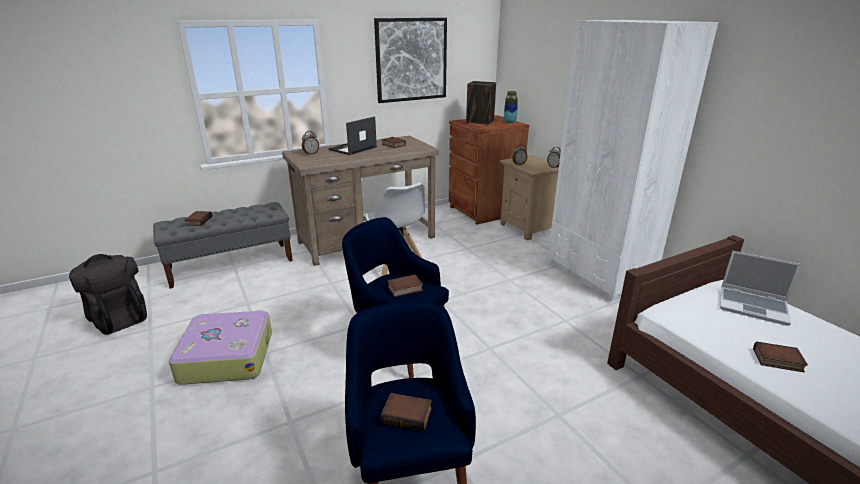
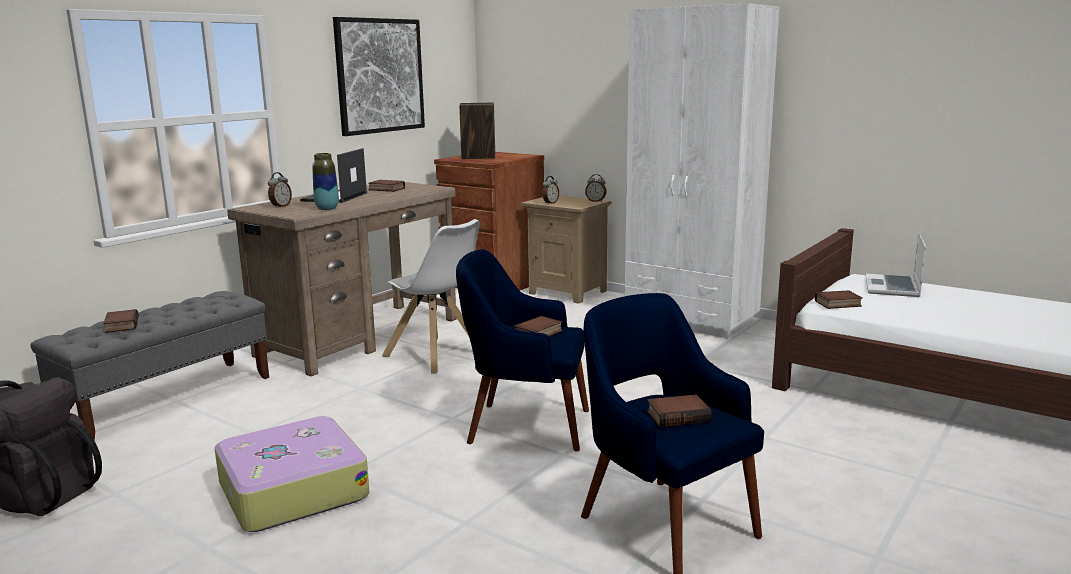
camera: 25 degrees left, 10 degrees down
(509, 122) = (516, 155): vase -> vase (327, 209)
(753, 306) = (893, 287): laptop -> laptop turned 105 degrees clockwise
(777, 361) = (947, 316): book -> book (838, 304)

